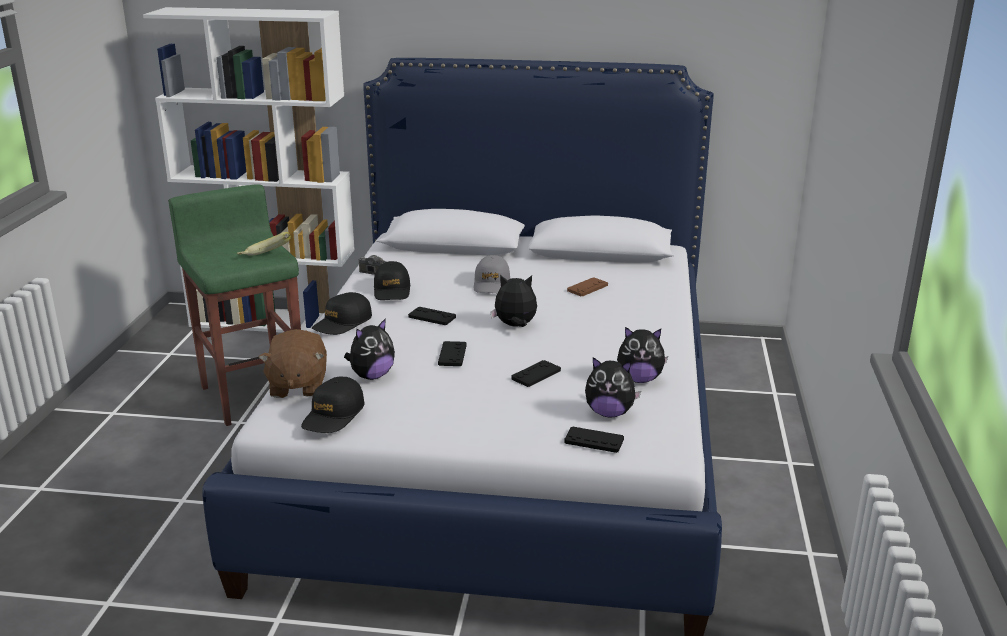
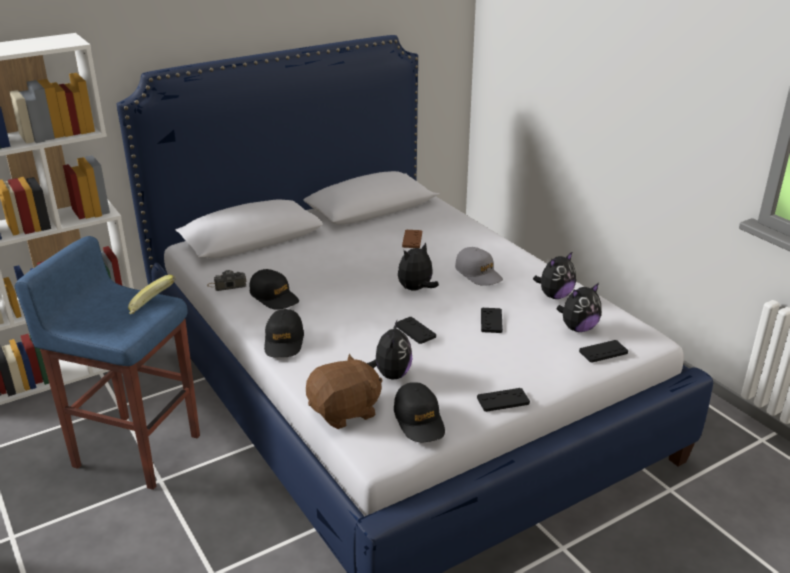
camera: 40 degrees left, 5 degrees up
(254, 394) = (136, 449): green stool -> blue stool
(297, 386) = (345, 411): brown plush toy -> brown plush toy turned 75 degrees counterclockwise
(432, 317) = (346, 307): black game controller -> black game controller (503, 401)
(492, 284) = (341, 261): grey cap -> grey cap (478, 274)

